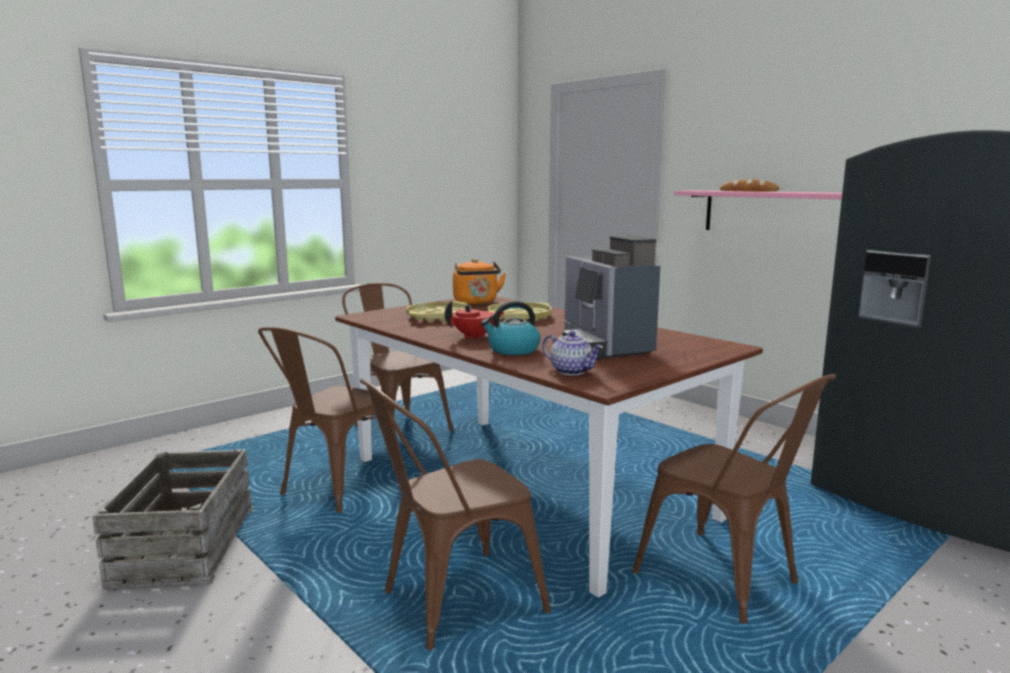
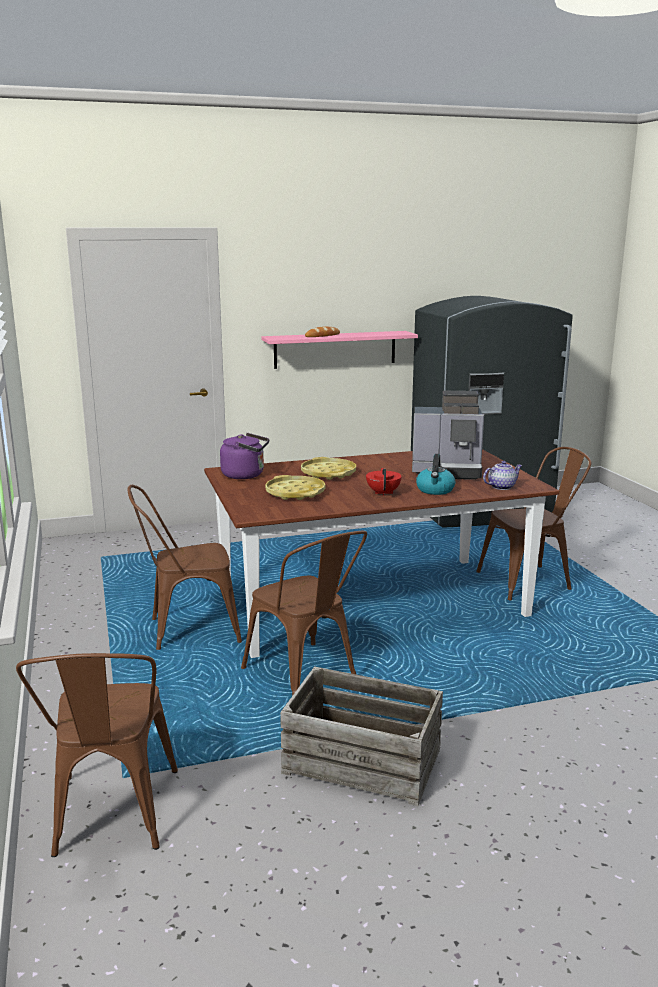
camera: 65 degrees left, 5 degrees up
(451, 604) = (516, 659): brown chair -> brown chair (112, 819)
(476, 302) = (246, 475): orange kettle -> purple kettle

